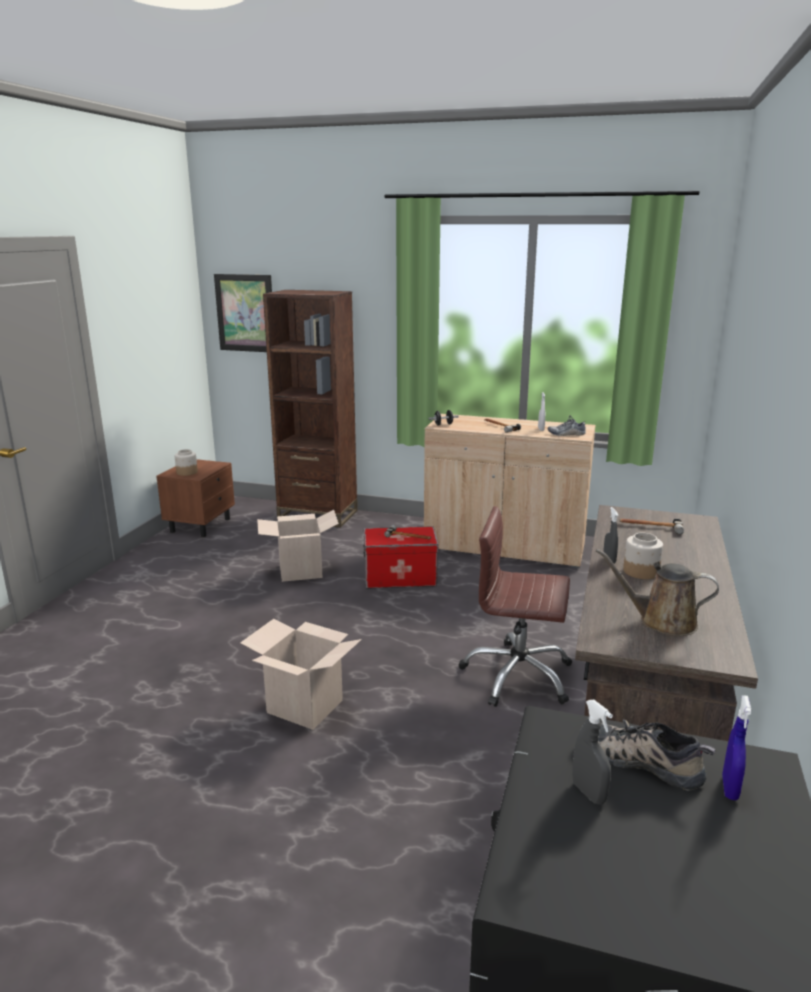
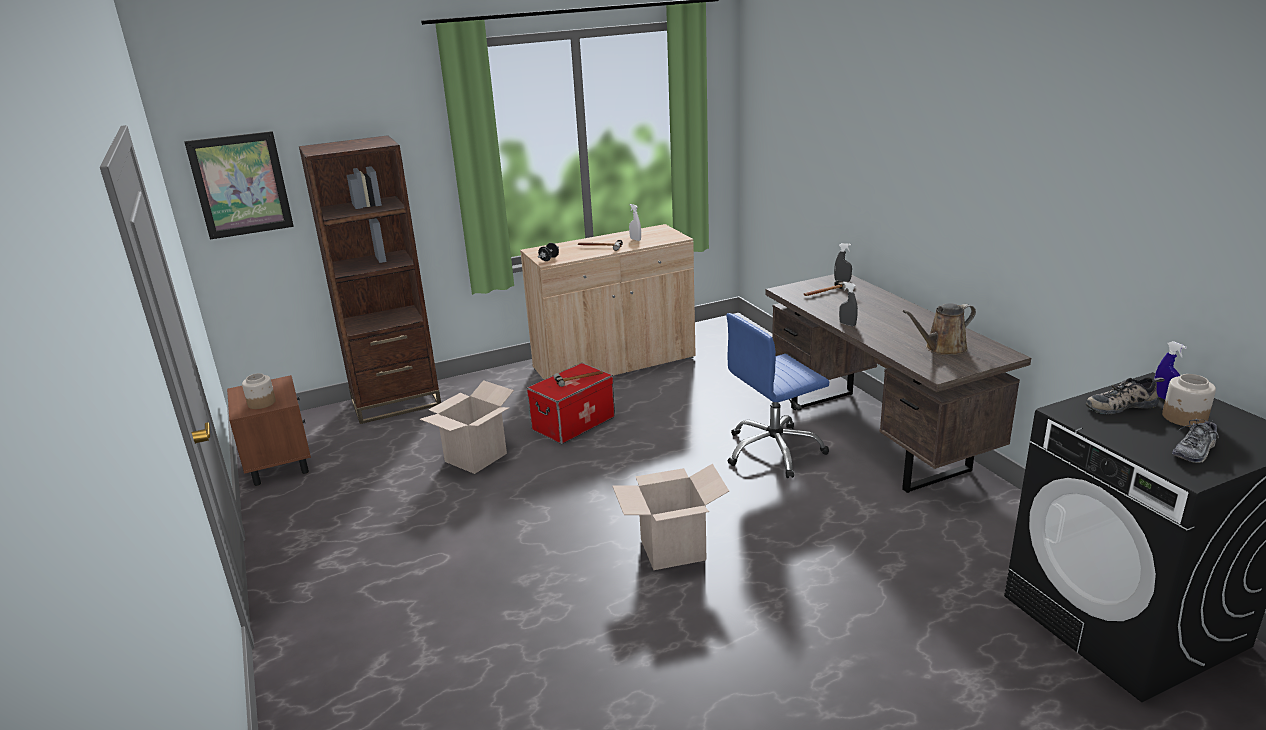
camera: 40 degrees left, 5 degrees up
(517, 676) = (774, 451): brown office chair -> blue office chair
(566, 434) = (663, 238): shoe -> shoe (1194, 451)
(588, 793) = (1133, 428): grey spray bottle -> grey spray bottle (842, 281)
(640, 571) = (877, 324): jar -> jar (1184, 418)

